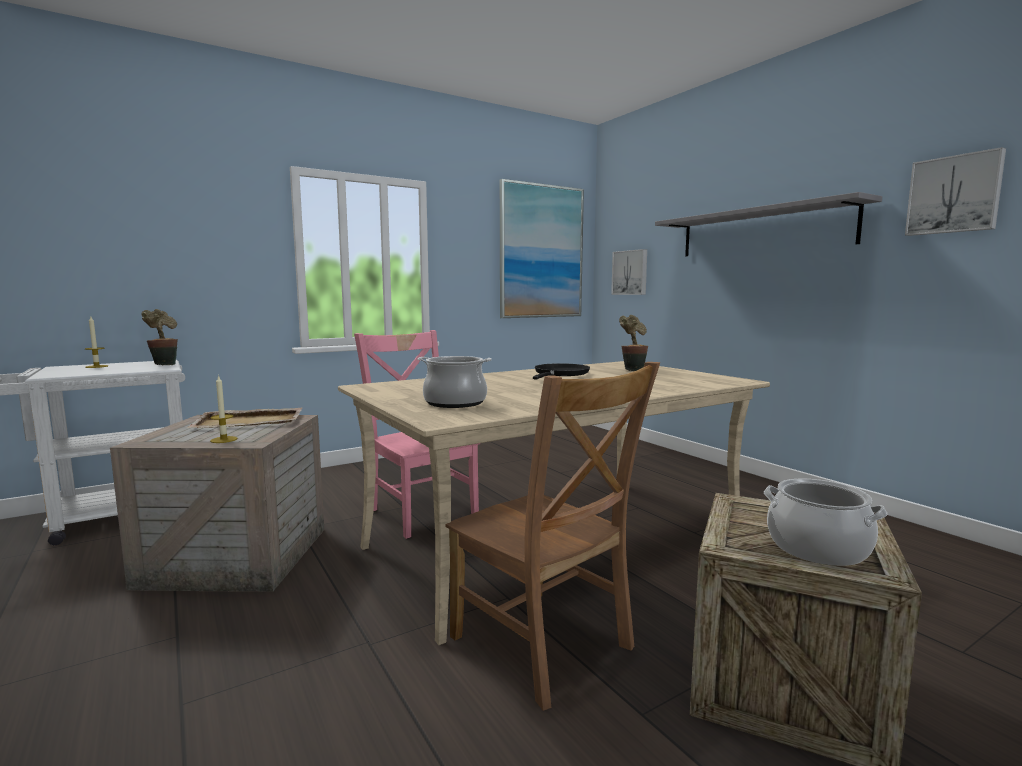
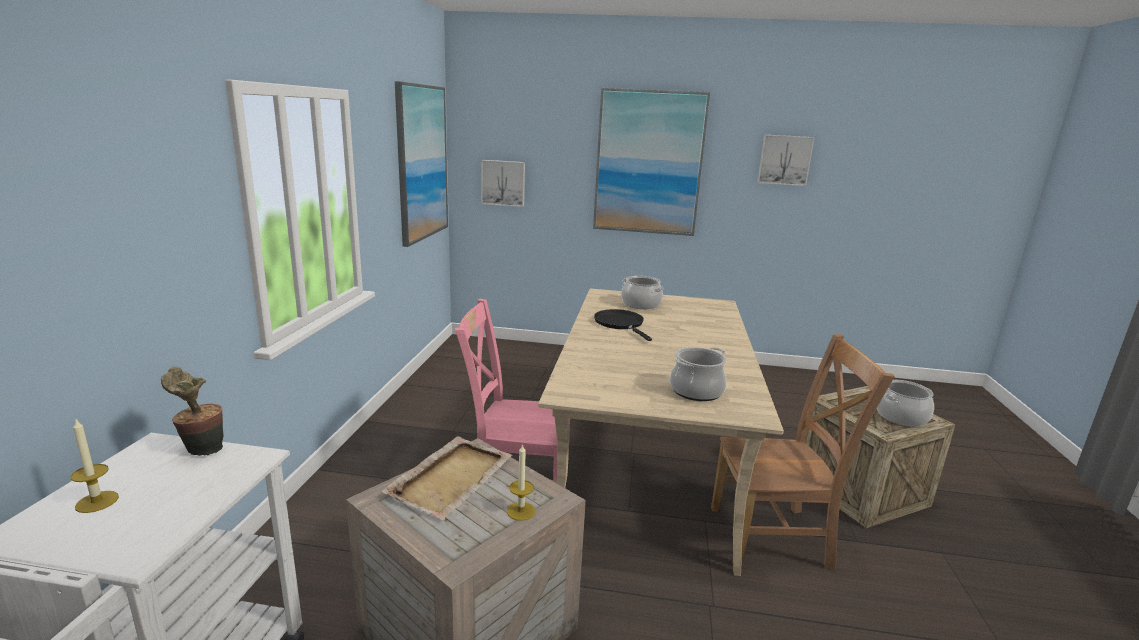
camera: 50 degrees left, 10 degrees up
(633, 370) = (640, 304): potted plant -> cooking pot
(762, 231) = (648, 163): grey shelf -> picture

